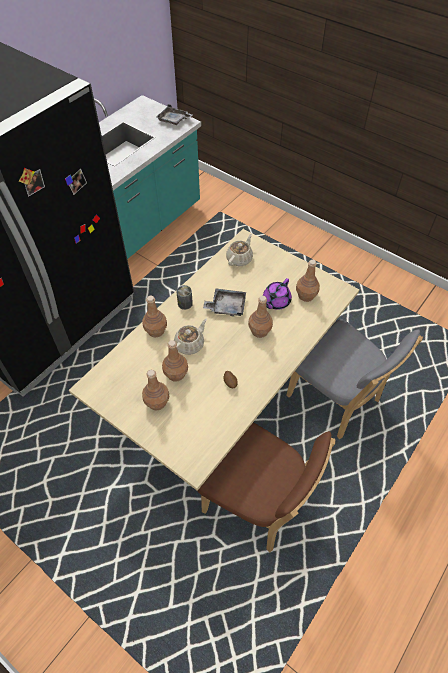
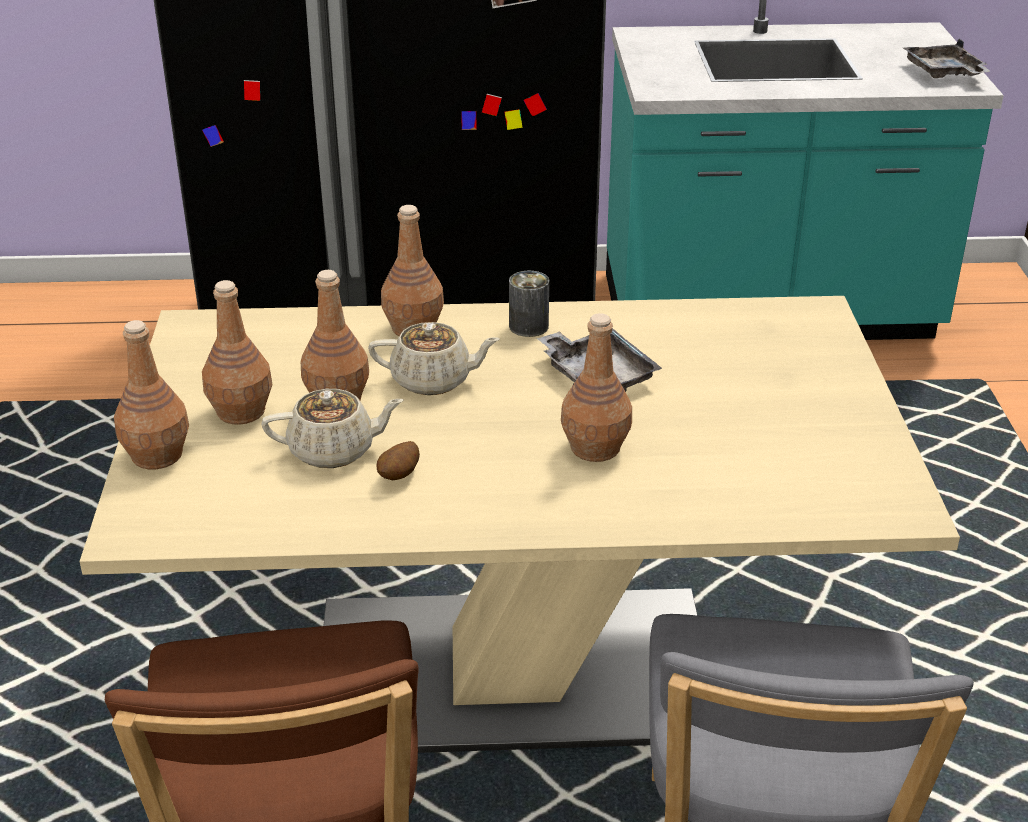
camera: 50 degrees right, 20 degrees down
(239, 259) = (753, 330): beige teapot -> beige teapot (334, 450)
(276, 301) = (711, 430): purple teapot -> none
(306, 296) = (798, 464): brown bottle -> brown bottle (156, 456)

